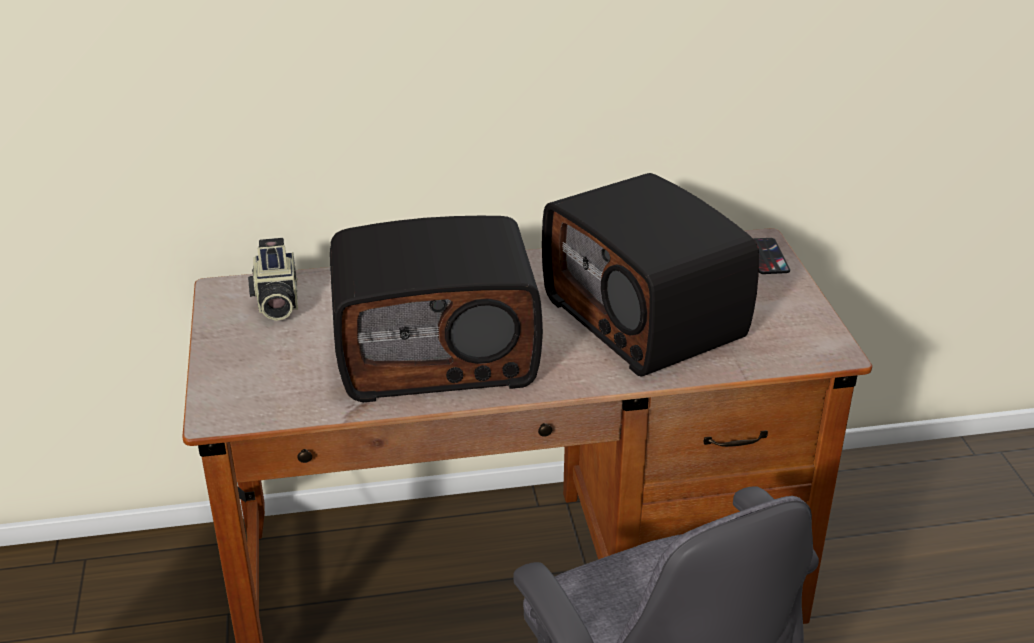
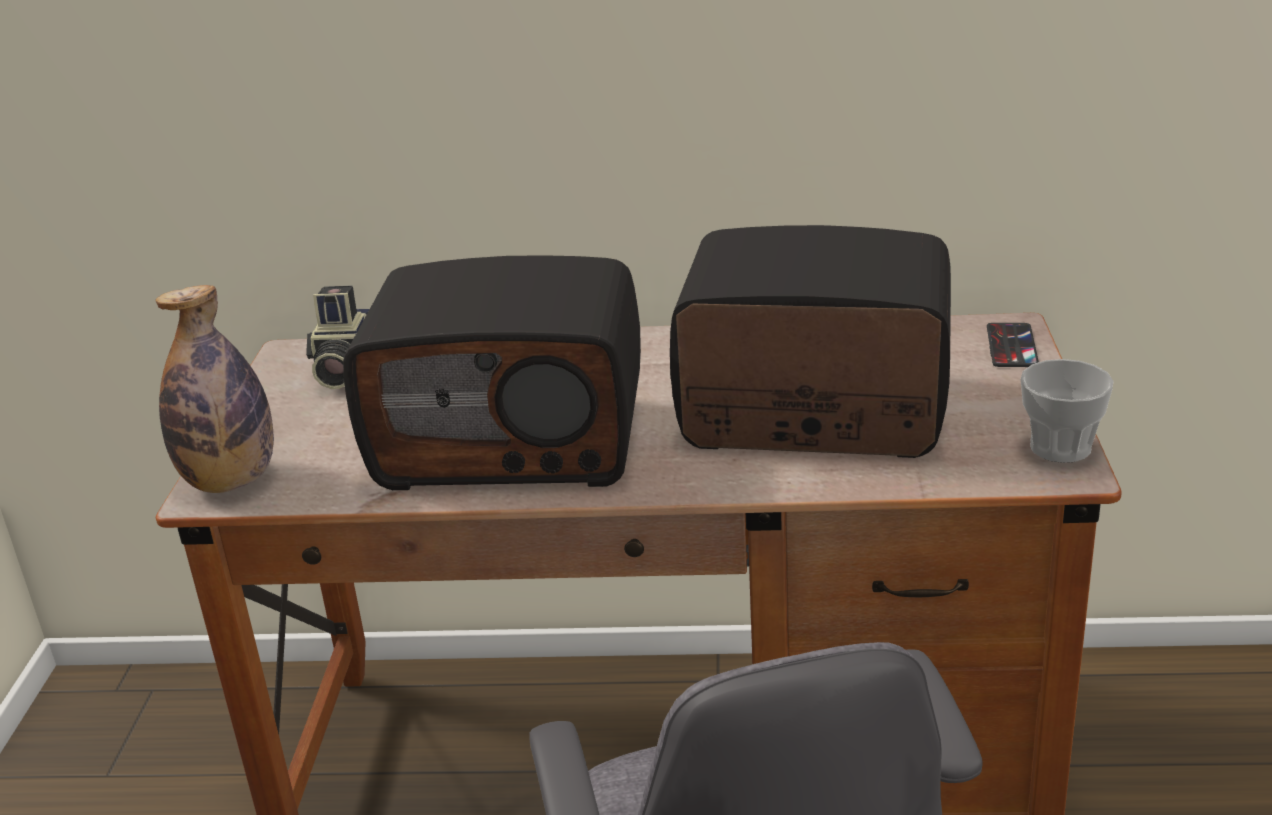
camera: 15 degrees right, 5 degrees down
(230, 404) = (231, 481): none -> bottle
(647, 318) = (812, 412): radio -> radio turned 120 degrees clockwise
(824, 335) = (1060, 447): none -> cup

